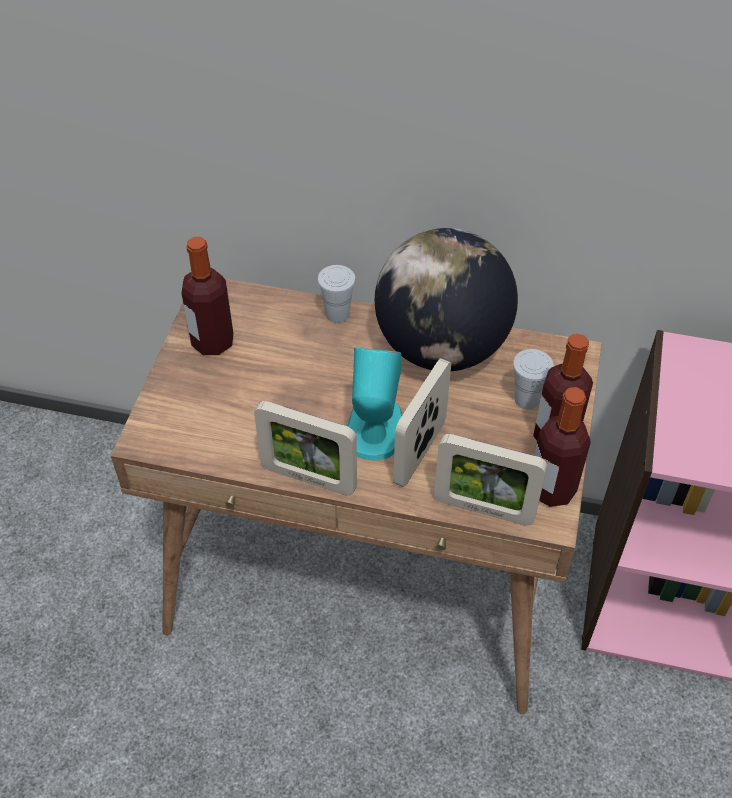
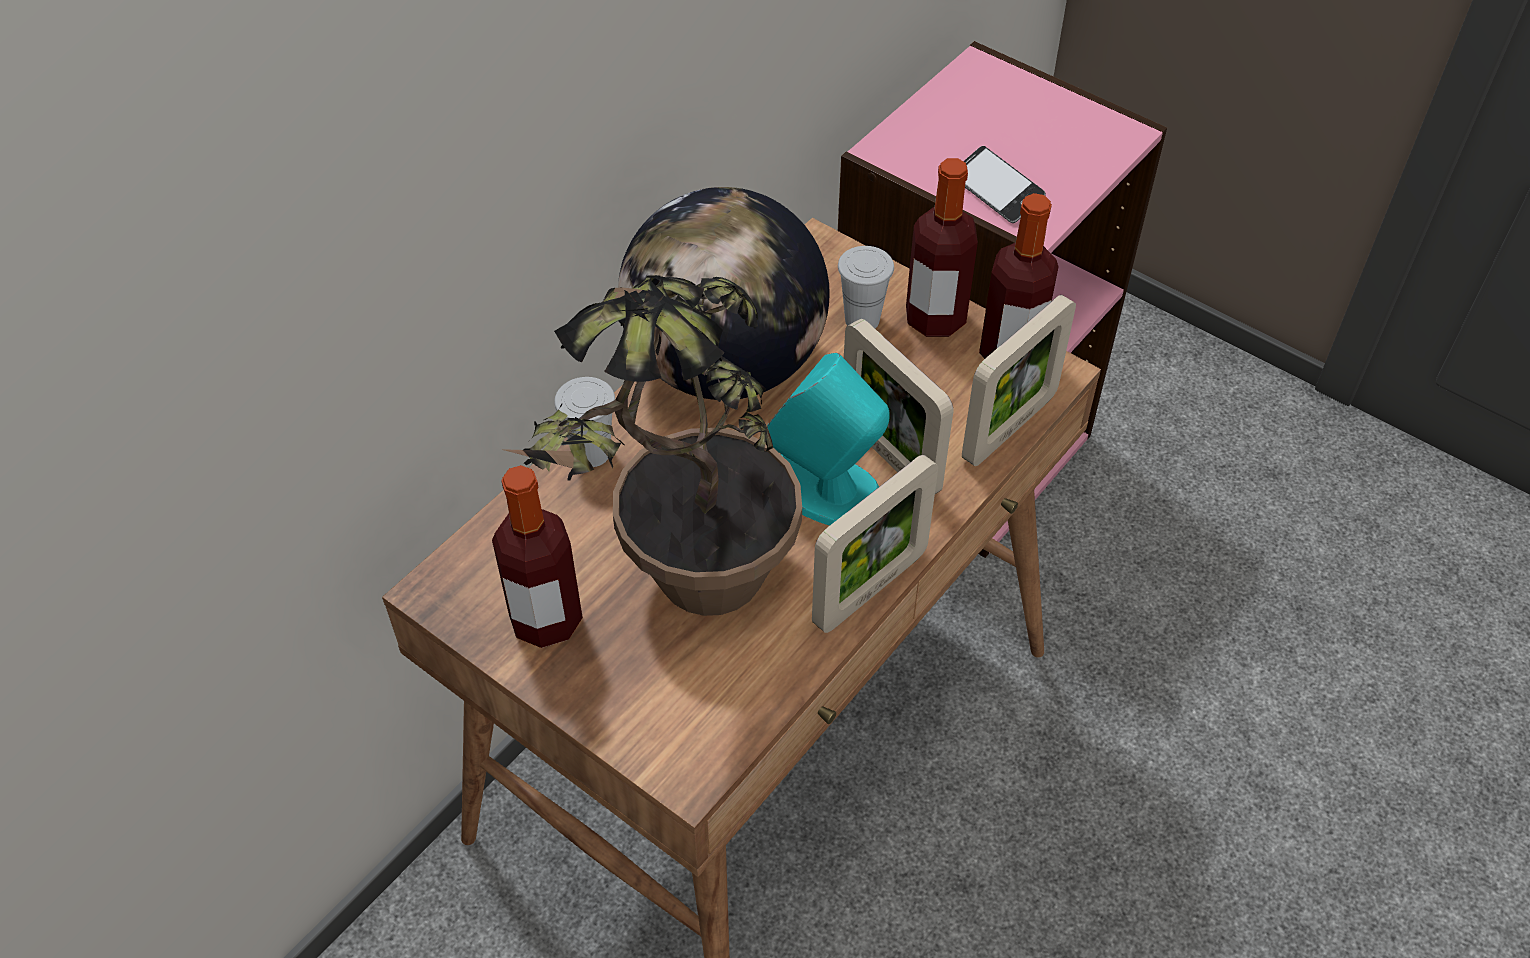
camera: 65 degrees left, 0 degrees up
(255, 397) = (688, 602): none -> potted plant
(690, 424) = (996, 191): none -> phone

